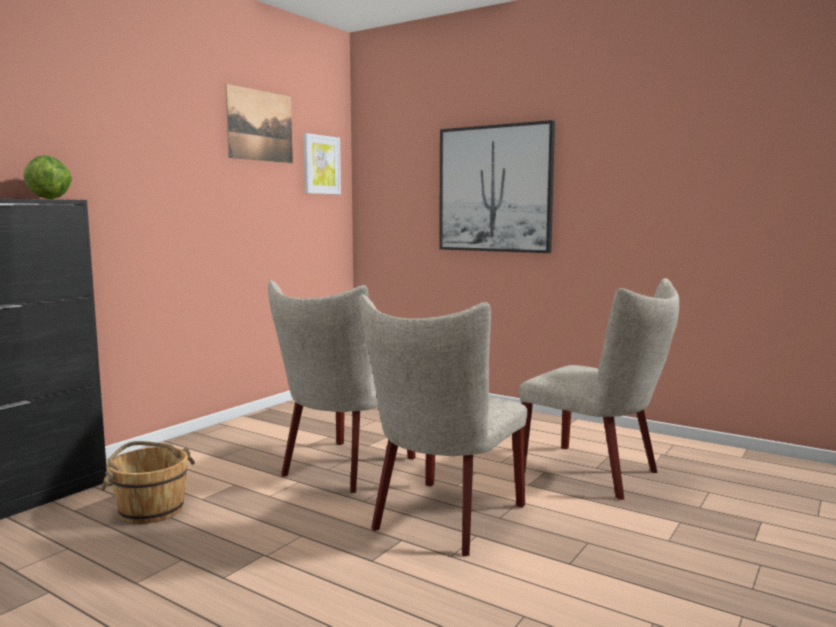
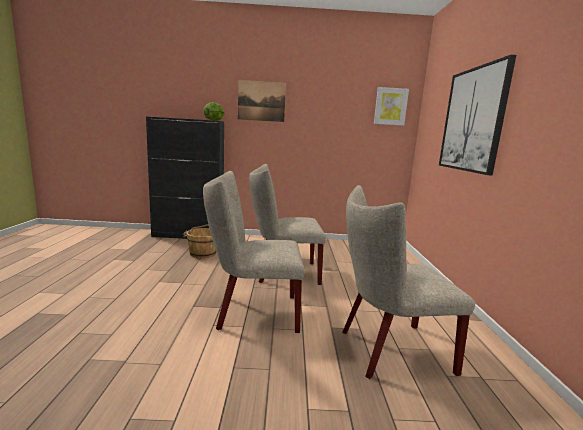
camera: 55 degrees right, 5 degrees up
(260, 125) = (343, 84): picture -> picture (261, 101)
(597, 473) = (388, 350): beige chair -> beige chair turned 75 degrees clockwise

